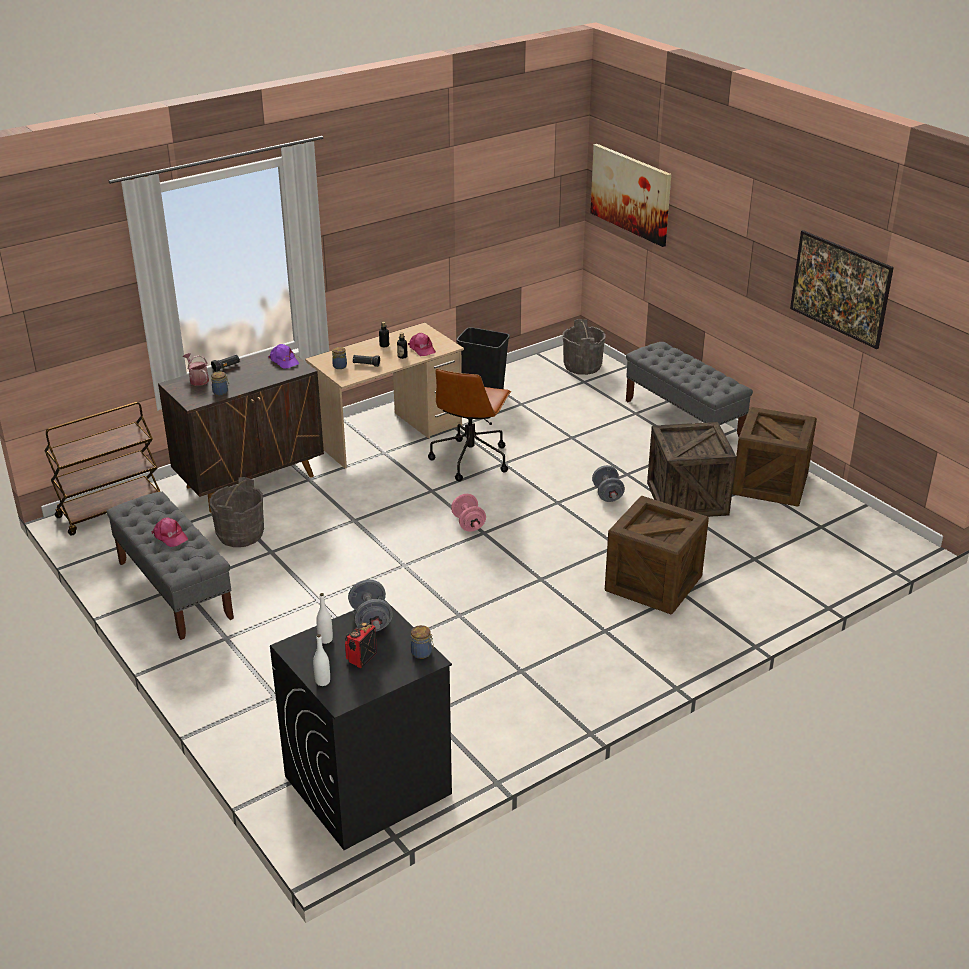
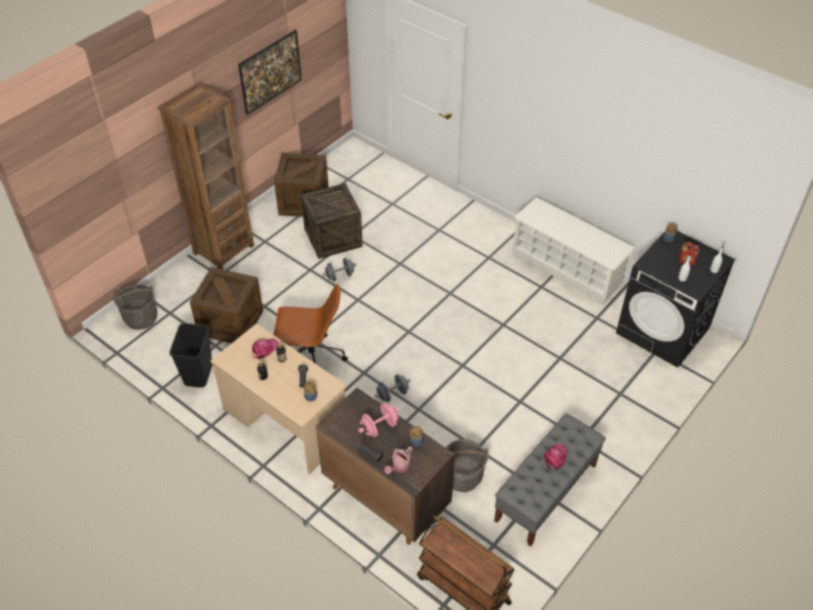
camera: 105 degrees left, 15 degrees up
(284, 361) = (346, 415): purple cap -> none
(371, 620) = (655, 265): grey dumbbell -> grey dumbbell (392, 394)
(468, 523) = (400, 342): pink dumbbell -> pink dumbbell (379, 427)
(551, 710) = (567, 269): none -> white shoe rack
(630, 194) = (94, 179): picture -> none
(653, 584) = (434, 243): crate -> crate (231, 323)
(683, 419) = (223, 249): grey bench -> brown bookcase

